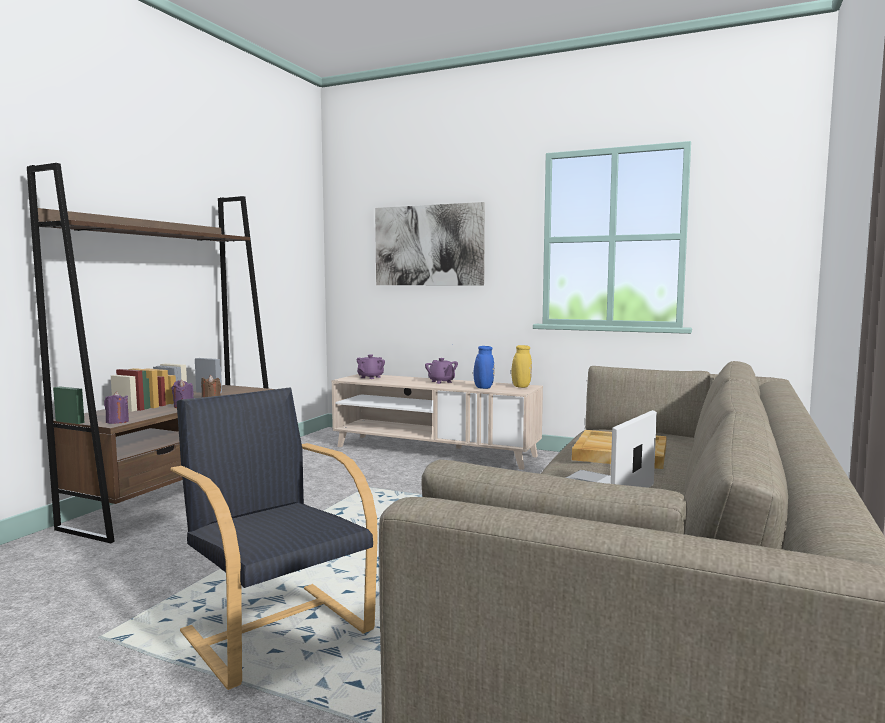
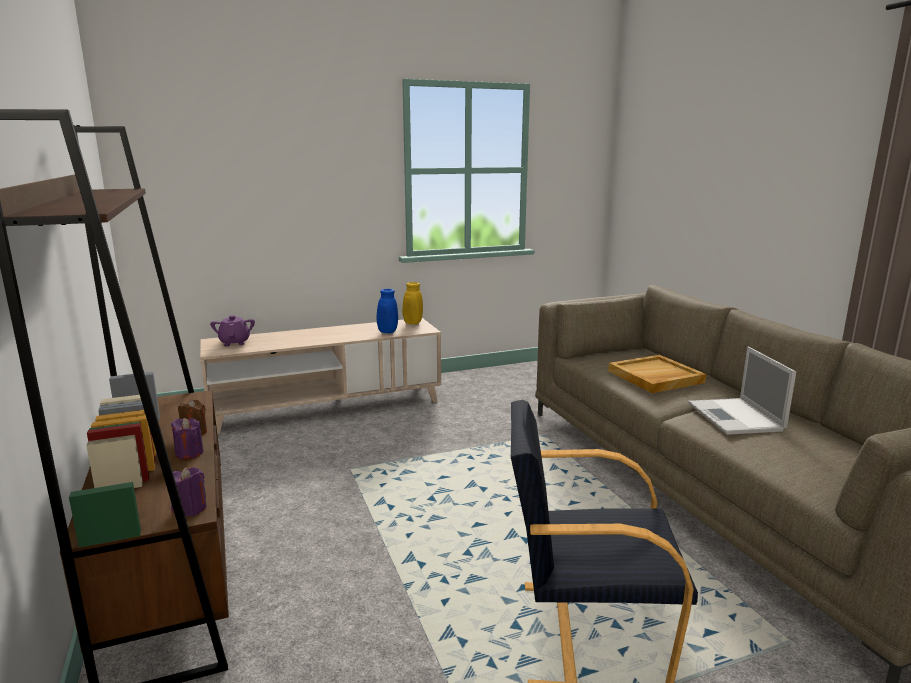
camera: 45 degrees left, 10 degrees up
(428, 245) = (270, 175): picture -> none
(441, 382) = (327, 332): purple teapot -> none

